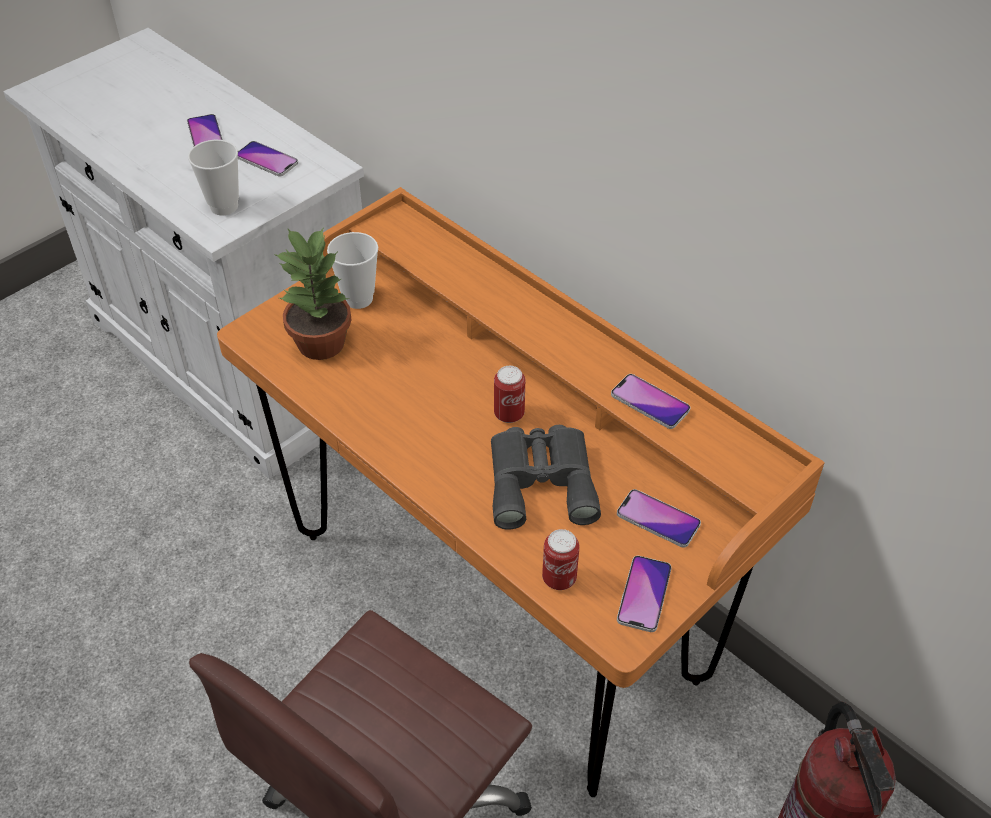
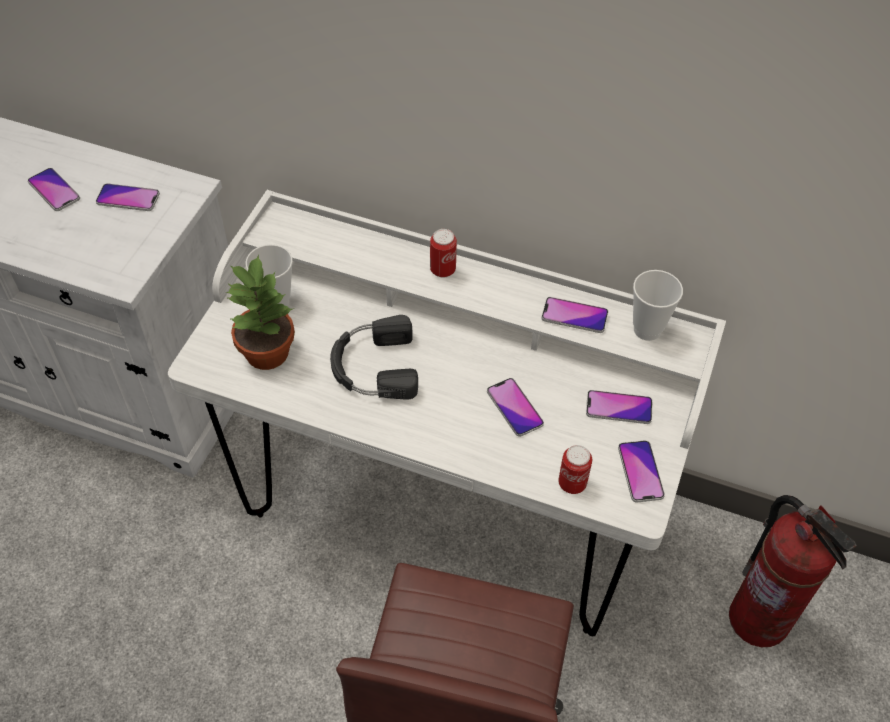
camera: 25 degrees left, 5 degrees up
(224, 206) = (115, 255): cup -> cup (647, 329)
(417, 390) = (373, 366): none -> black headphones
(497, 604) = (442, 513): orange desk -> white desk
(509, 414) = (459, 362): can -> can (443, 270)
(541, 479) = (514, 408): grey binoculars -> phone

